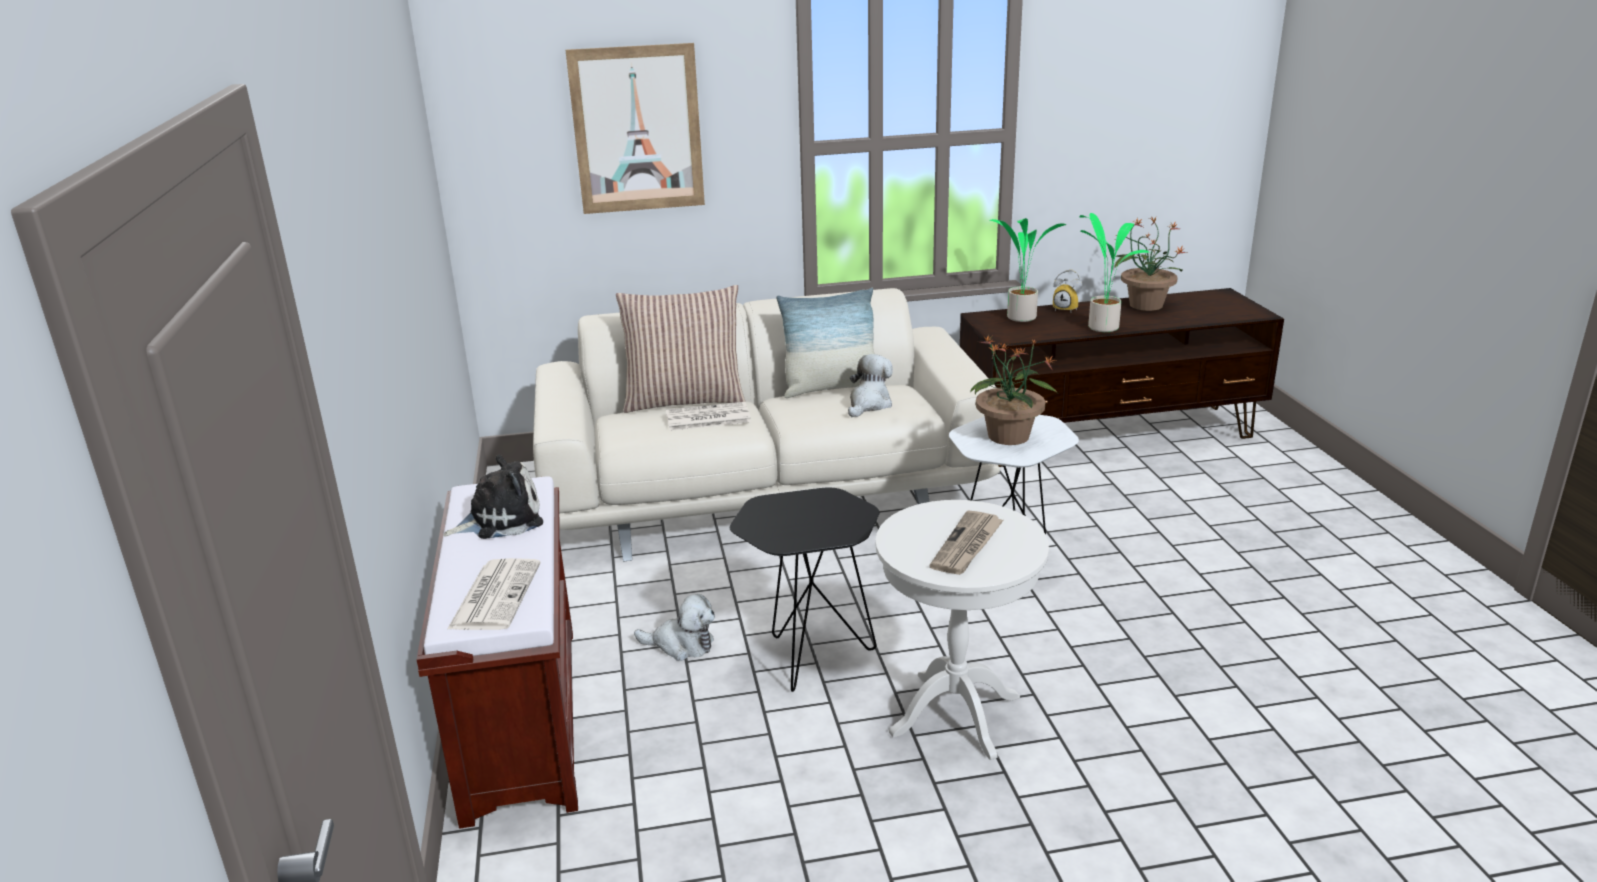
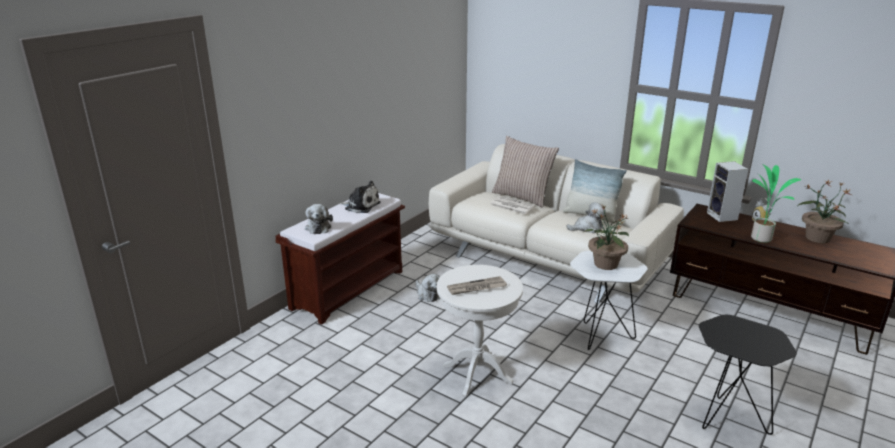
camera: 45 degrees right, 0 degrees up
(495, 595) = (318, 227): newspaper -> plush toy
(637, 129) = (550, 60): picture -> none
(809, 659) = (460, 324): black side table -> black side table (727, 418)
(1019, 318) = (723, 217): potted plant -> speaker

